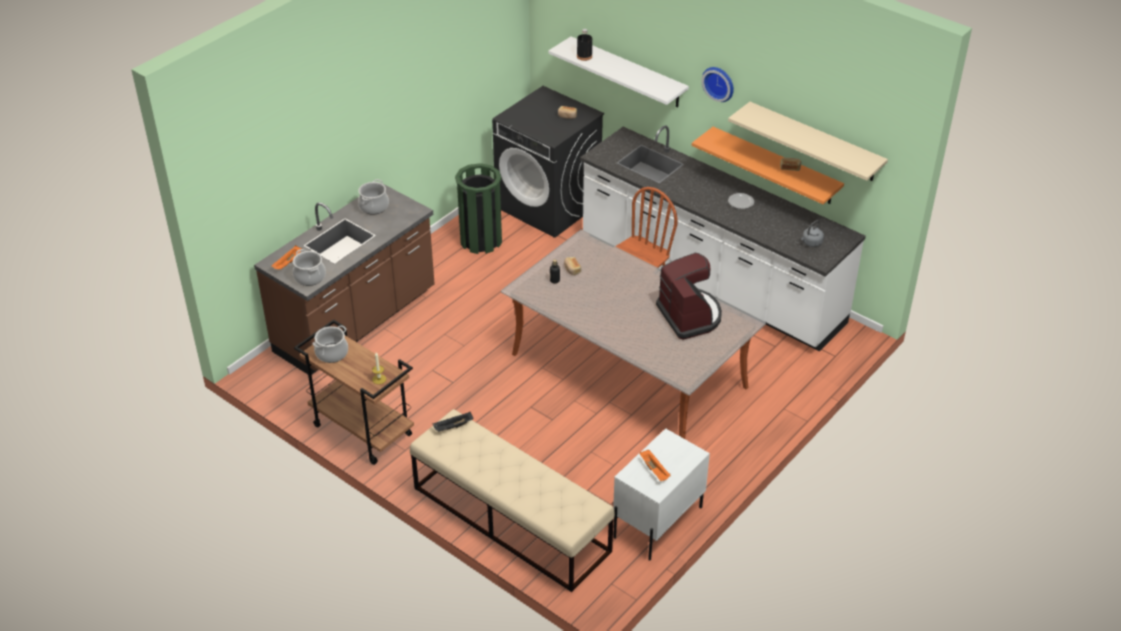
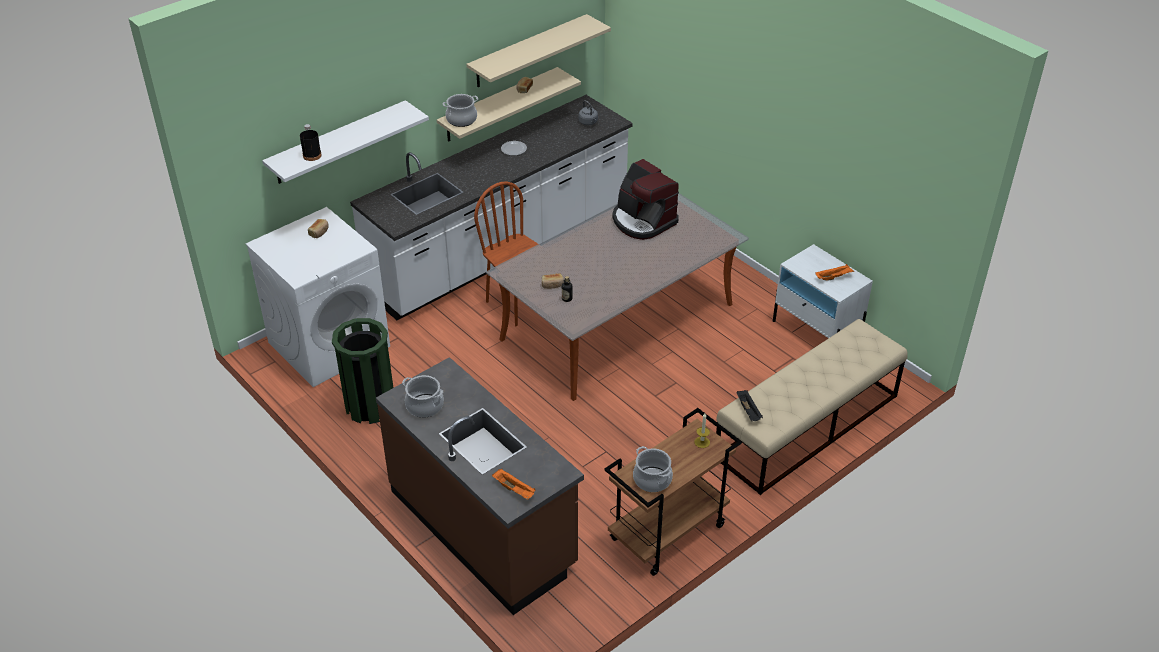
camera: 80 degrees left, 0 degrees up
(309, 277) = (548, 470): cooking pot -> cooking pot (461, 120)
(549, 205) = (329, 344): black washing machine -> white washing machine
(690, 316) = (643, 221): coffee machine -> coffee machine turned 120 degrees counterclockwise
(719, 83) = (435, 70): wall clock -> none
(775, 166) = (499, 105): orange shelf -> beige shelf

